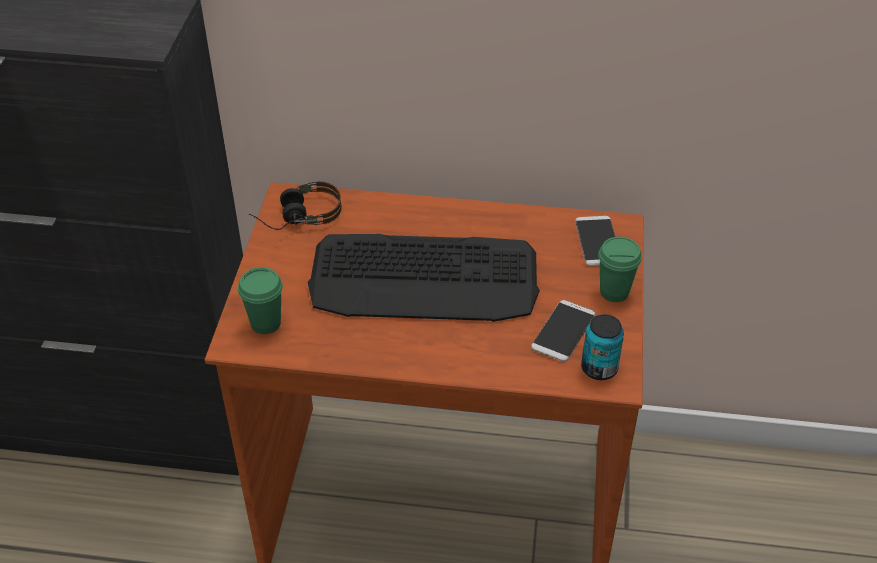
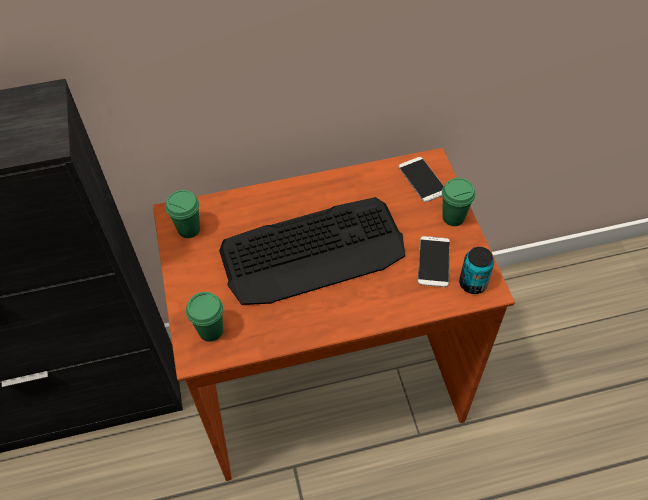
camera: 20 degrees left, 10 degrees up
(296, 217) = (189, 229): headphones -> green cup

